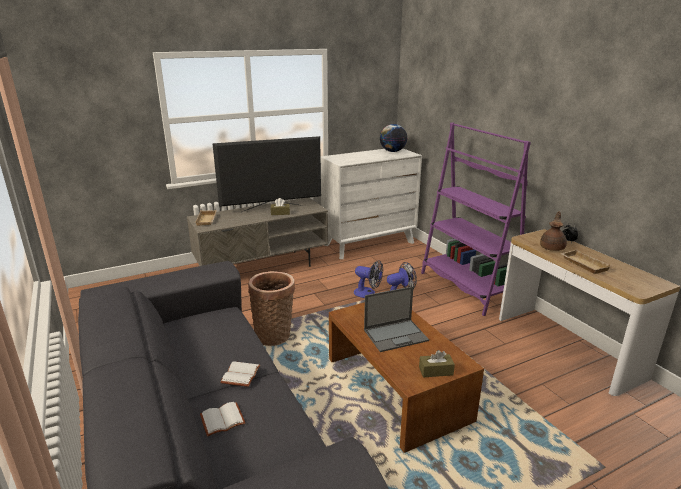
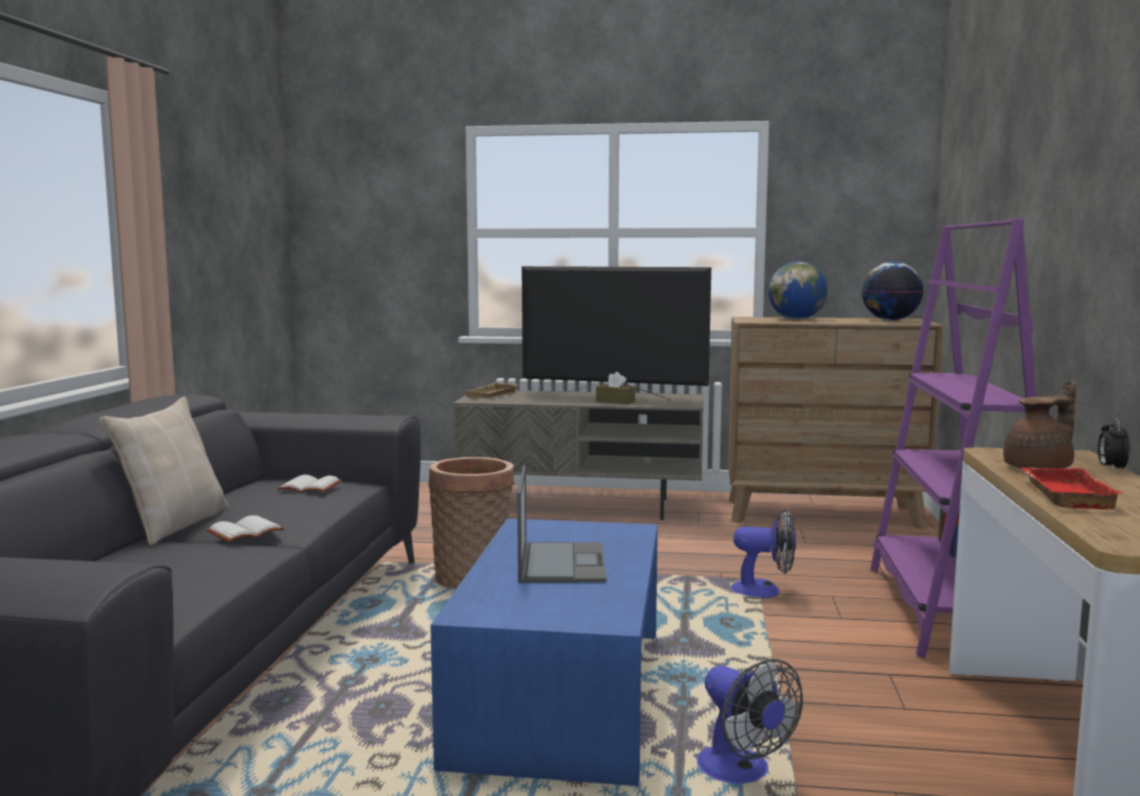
camera: 35 degrees right, 15 degrees down
(186, 384) = (174, 525): none -> beige pillow
(222, 421) = (137, 559): white book -> white book (308, 487)
(355, 156) = (796, 319): none -> globe
(368, 293) = (713, 571): fan -> fan (741, 773)
(369, 243) = (823, 514): white dresser -> brown dresser
(395, 388) = (560, 693): brown coffee table -> blue coffee table
(396, 335) = (561, 562): laptop -> laptop turned 105 degrees counterclockwise
(436, 371) = (540, 613): brown tissue box -> none
(583, 264) = (1063, 494): beige tray -> red tray

